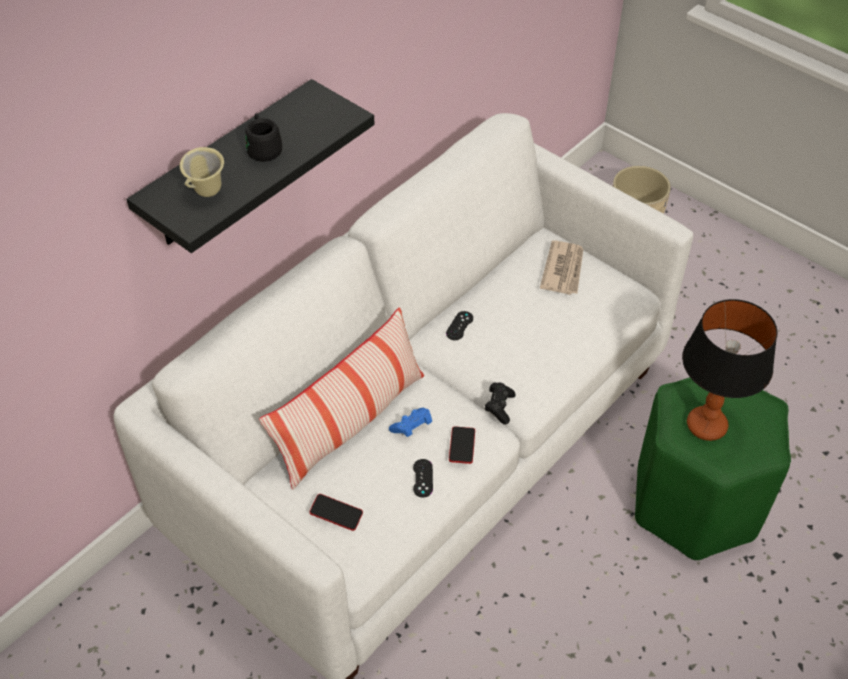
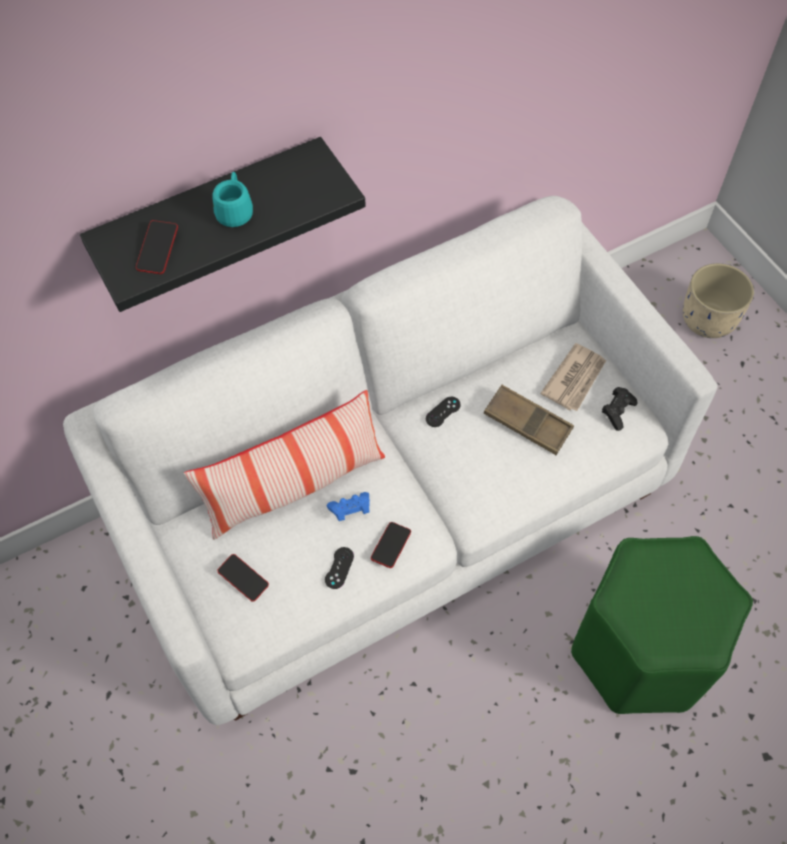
camera: 20 degrees right, 10 degrees up
(207, 194) = (158, 250): beige mug -> phone
(263, 148) = (235, 210): black mug -> turquoise mug
(499, 407) = (447, 513): black game controller -> black game controller (617, 411)
(538, 315) = (527, 423): none -> brown tray
(707, 426) = (654, 599): table lamp -> none

